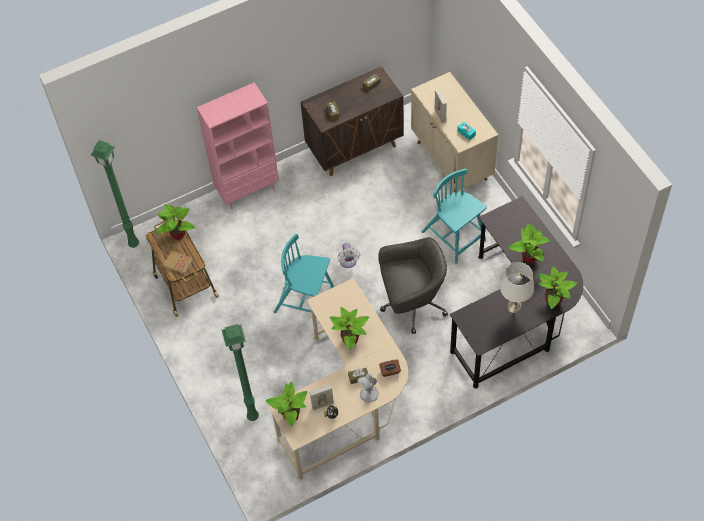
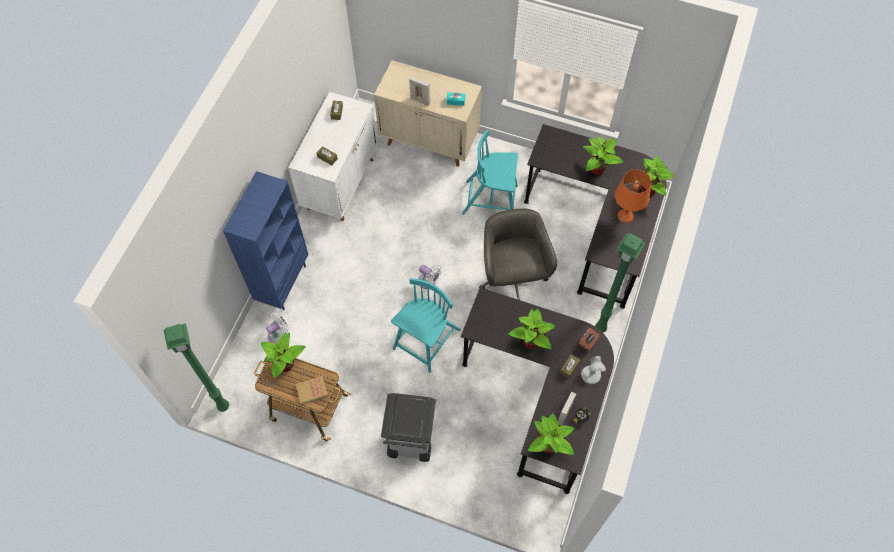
camera: 45 degrees left, 5 degrees up
(212, 223) = (279, 334): none -> white fan
(227, 360) = (410, 442): none -> grey trash can
(248, 190) = (283, 283): pink bookcase -> blue bookcase
(252, 417) = (479, 474): green floor lamp -> green floor lamp (601, 329)
(306, 301) = (426, 340): turquoise chair -> turquoise chair turned 150 degrees clockwise
(348, 400) = (540, 396): beige desk -> black desk
(355, 148) = (341, 183): brown cabinet -> white cabinet
(412, 304) = (512, 278): grey office chair -> grey office chair turned 45 degrees counterclockwise
(514, 306) = (625, 215): white table lamp -> orange table lamp

